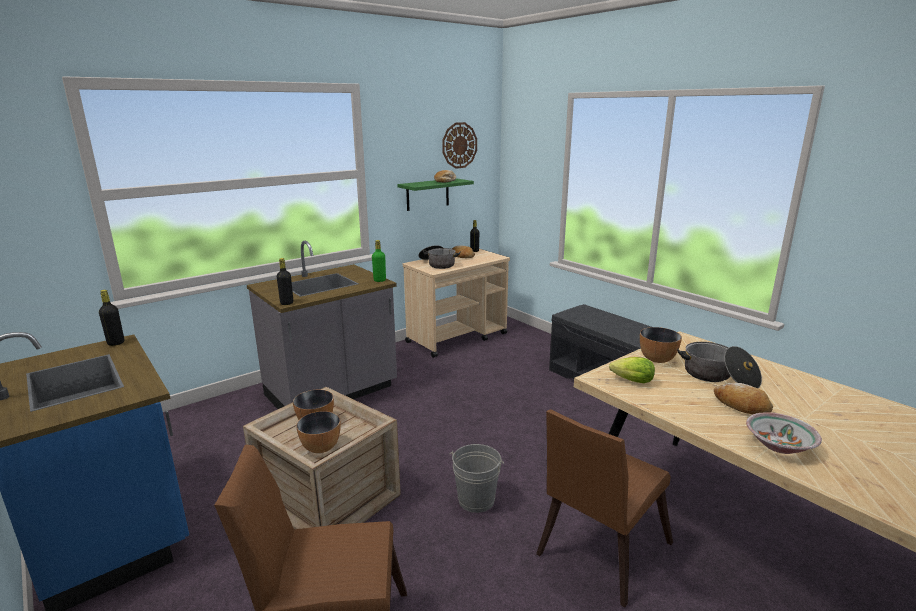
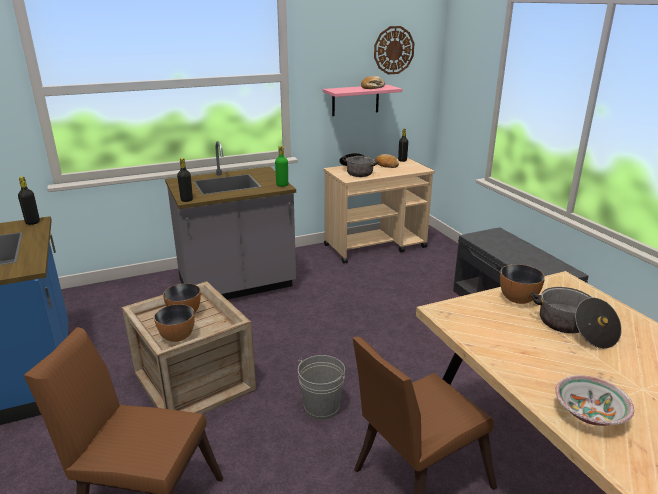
camera: 15 degrees right, 5 degrees up
(427, 194) = (355, 100): green shelf -> pink shelf
(630, 381) = (472, 318): lettuce -> none
(741, 405) = (577, 363): bread -> none

